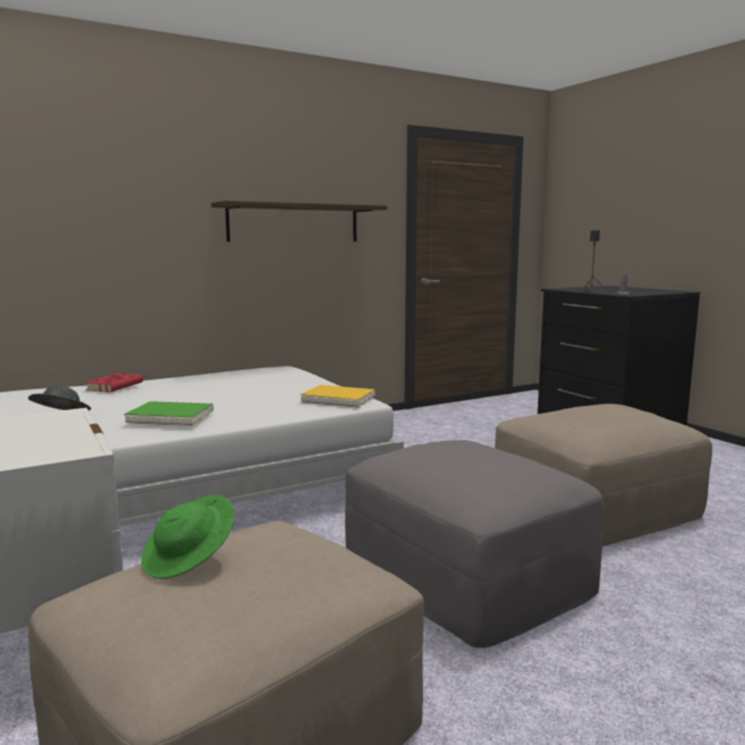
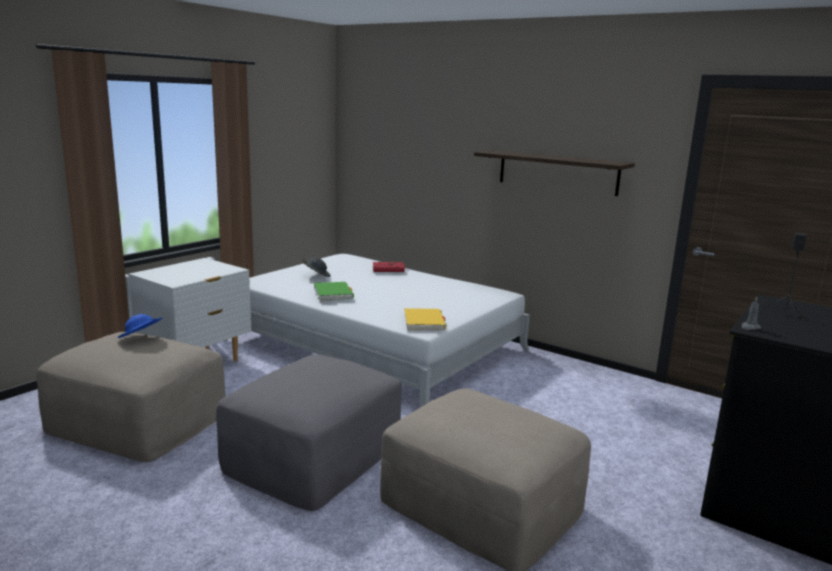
camera: 65 degrees right, 5 degrees up
(190, 559) = (141, 338): green hat -> blue hat

